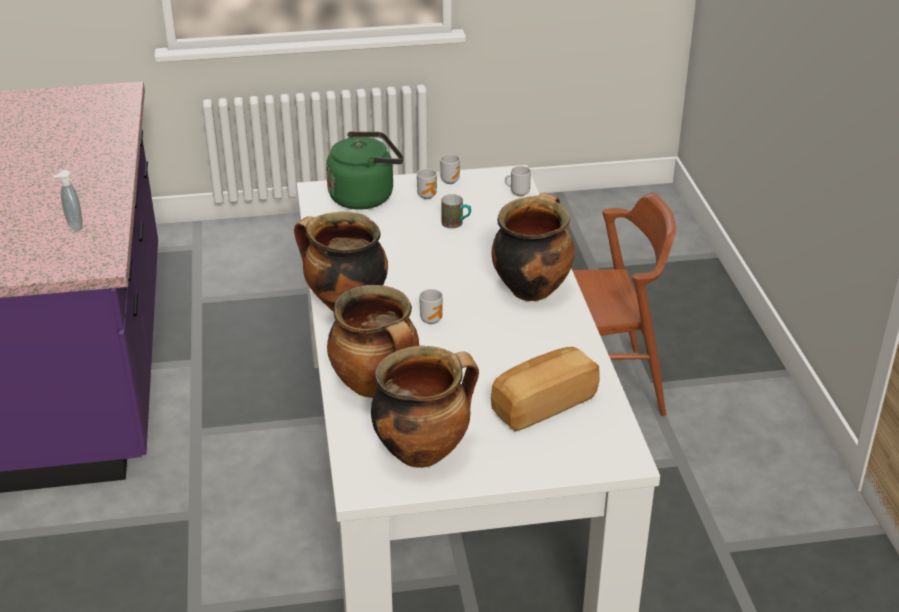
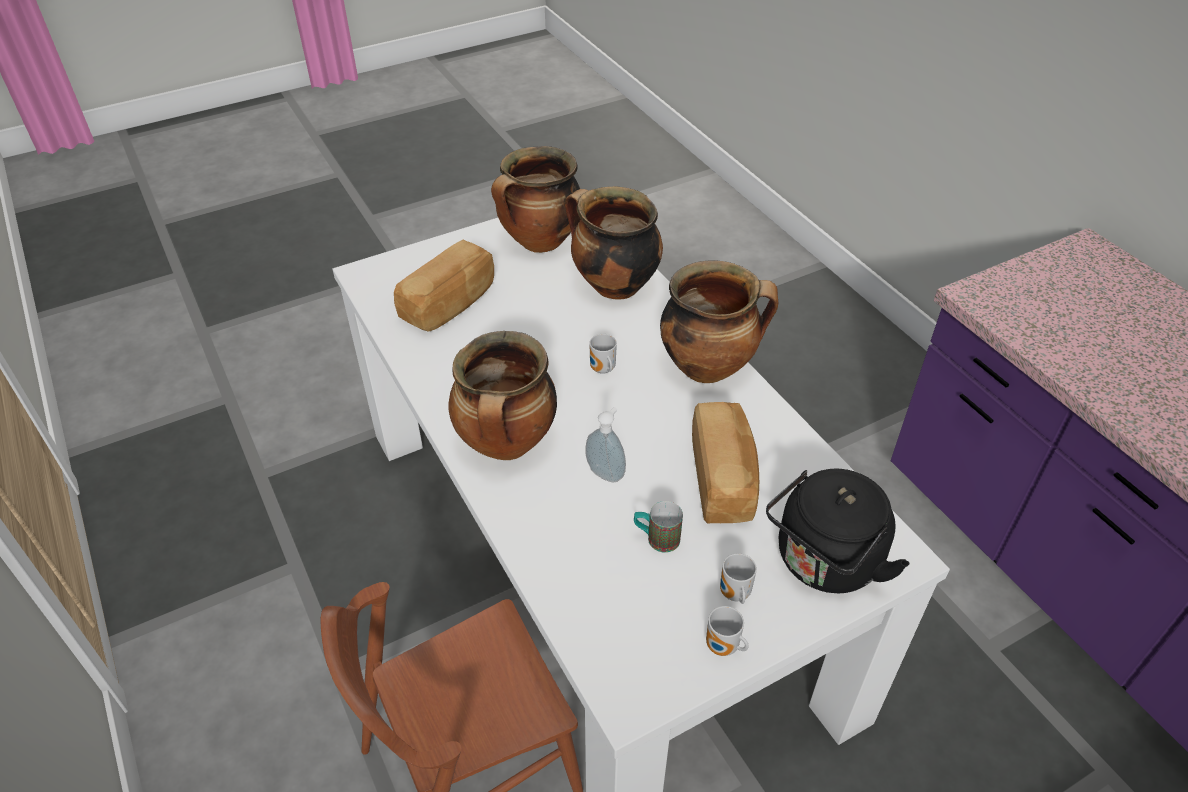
camera: 160 degrees right, 10 degrees up
(73, 227) = (1074, 333): soap dispenser -> soap dispenser (606, 472)
(365, 196) = (824, 563): green kettle -> black kettle
(391, 241) = (723, 479): none -> bread
(518, 193) = (596, 648): mug -> none

